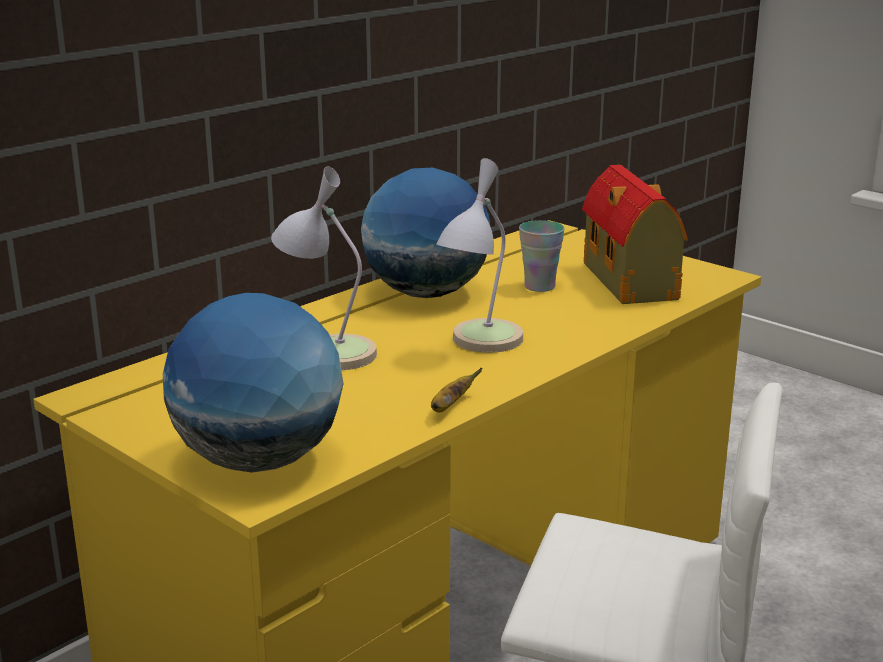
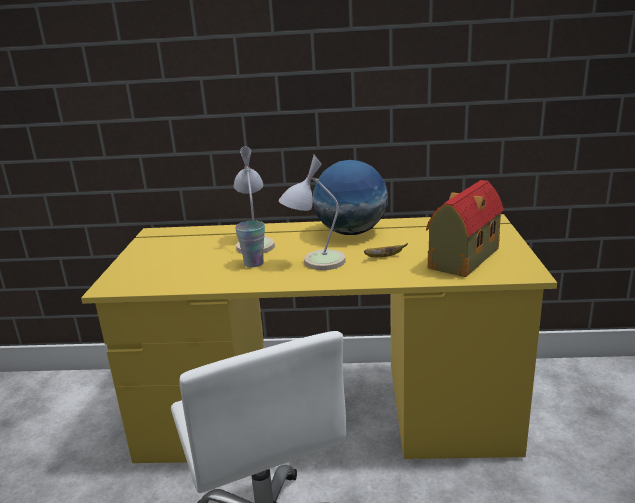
camera: 50 degrees right, 0 degrees up
(258, 461) = (136, 276): globe -> none
(450, 406) = (237, 284): banana -> banana (384, 257)
(539, 286) = (409, 246): cup -> cup (254, 263)

